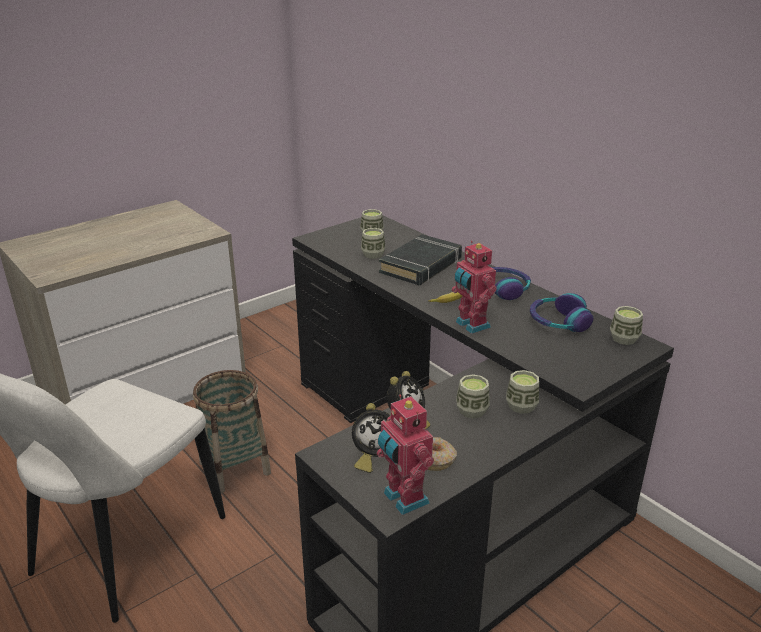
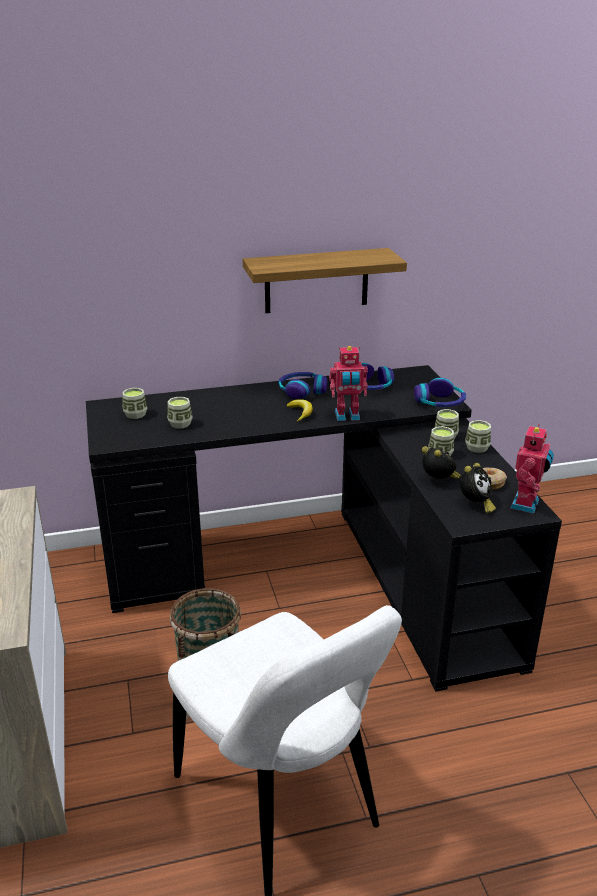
camera: 65 degrees left, 0 degrees up
(403, 499) = (527, 504): toy robot -> toy robot turned 60 degrees counterclockwise
(421, 265) = (227, 409): black book -> none
(566, 177) = (316, 281): none -> shelf
(573, 375) = (440, 403): none -> headphones
(624, 338) = (407, 374): cup -> cup (477, 448)

